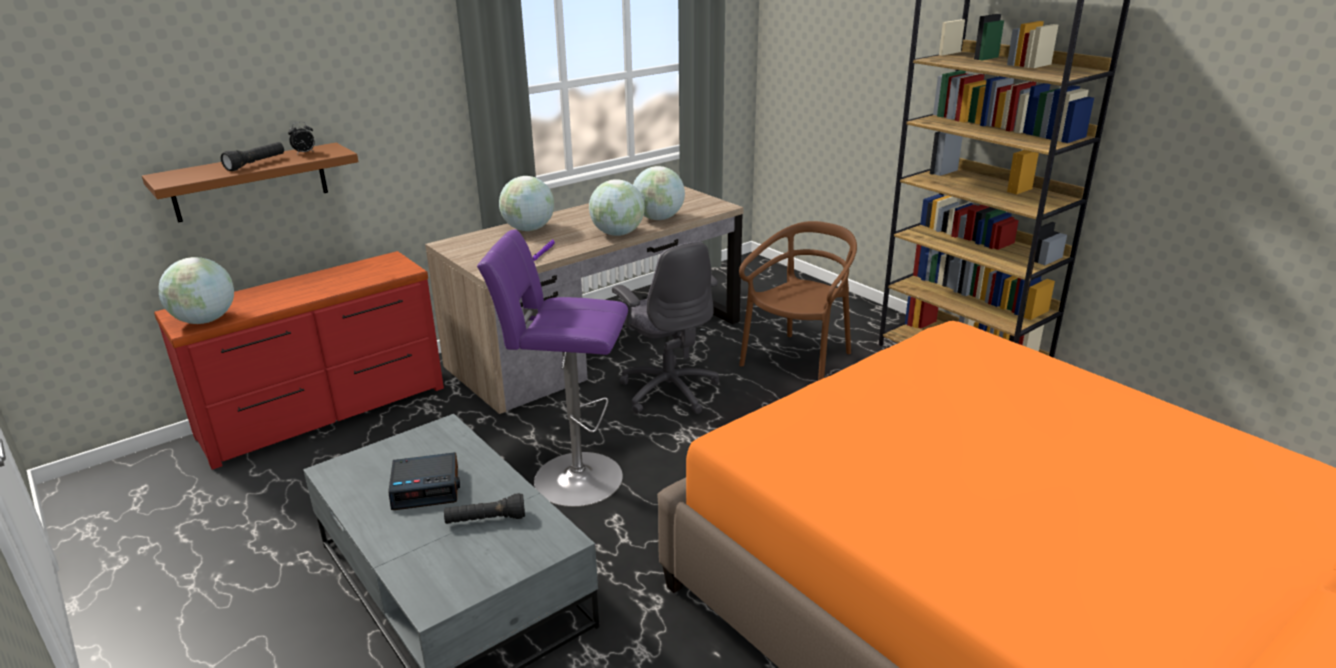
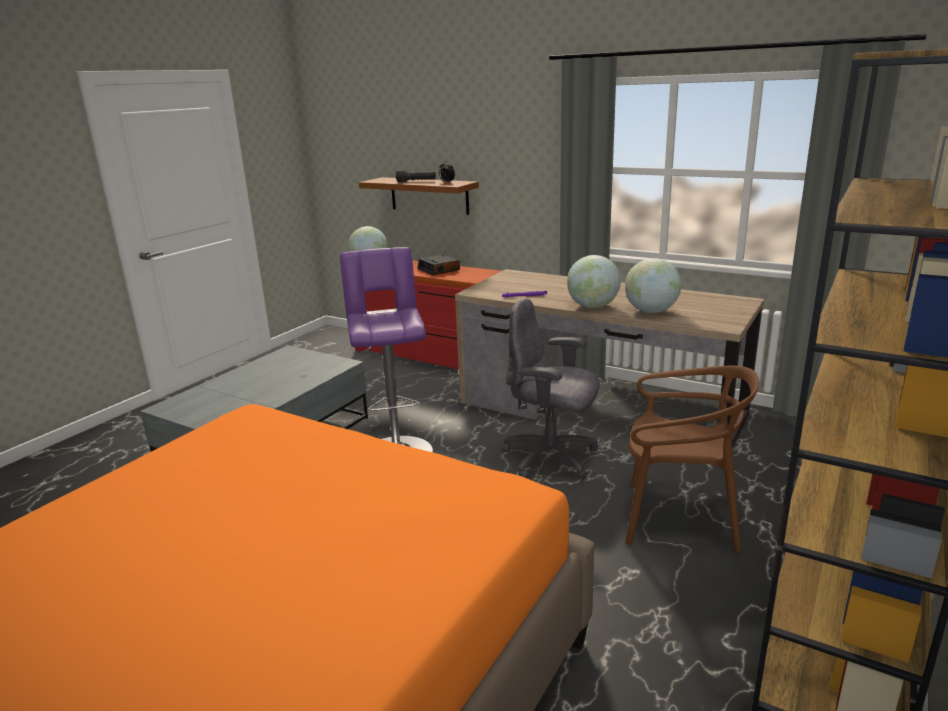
camera: 70 degrees right, 5 degrees down
(427, 488) = (274, 377): alarm clock -> alarm clock (439, 269)
(486, 520) = (242, 400): black flashlight -> none
(529, 229) = (566, 283): globe -> none
(668, 390) = (551, 458): grey office chair -> grey office chair turned 75 degrees clockwise

